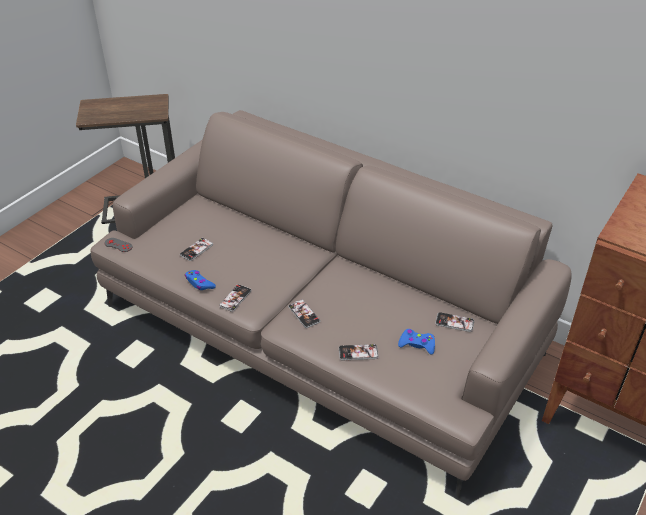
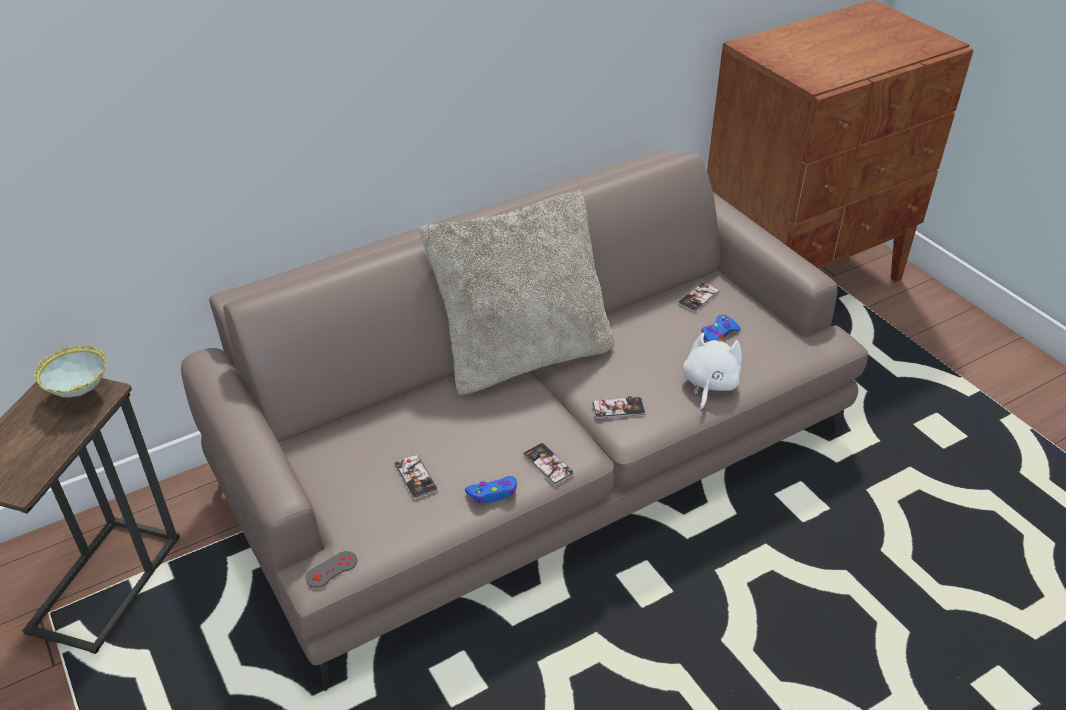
camera: 65 degrees left, 0 degrees up
(153, 108) = (81, 394): none -> bowl
(332, 256) = (523, 351): none -> beige pillow
(358, 353) = (709, 384): phone -> white plush toy

